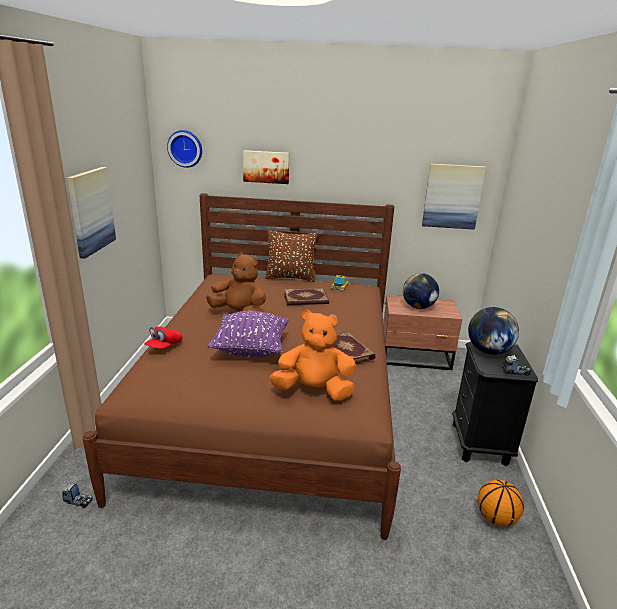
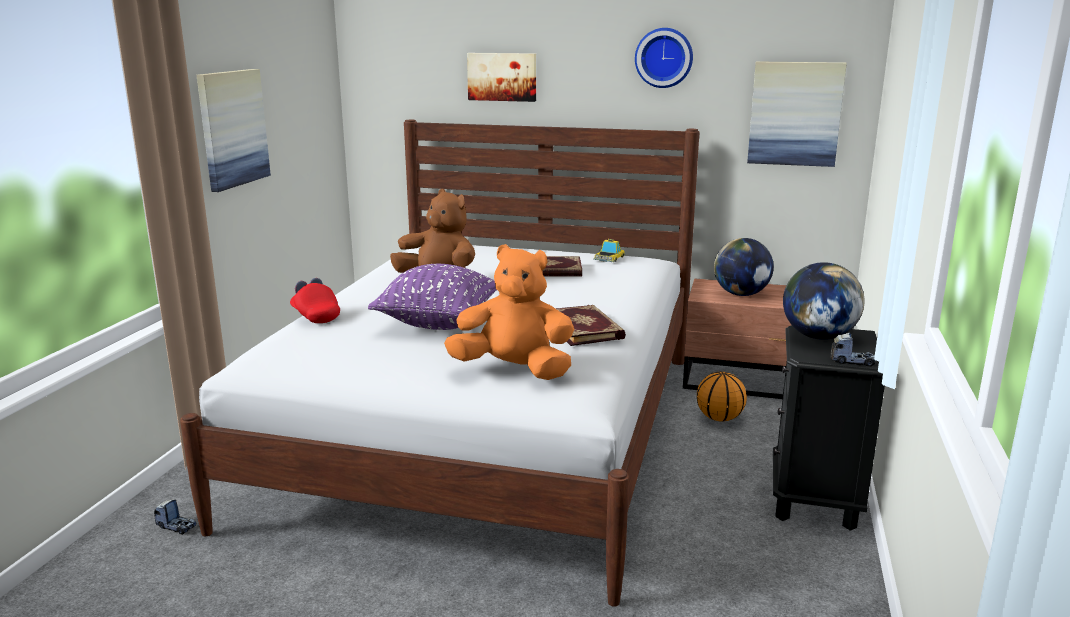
camera: 10 degrees right, 5 degrees down
(164, 346) = (315, 316): red cap -> red cap turned 105 degrees clockwise
(185, 148) = (386, 54): wall clock -> wall clock (664, 57)
(273, 405) = (489, 431): brown bed -> white bed
(290, 278) = (537, 247): brown pillow -> none
(496, 518) = (809, 595): basketball -> basketball (720, 418)

